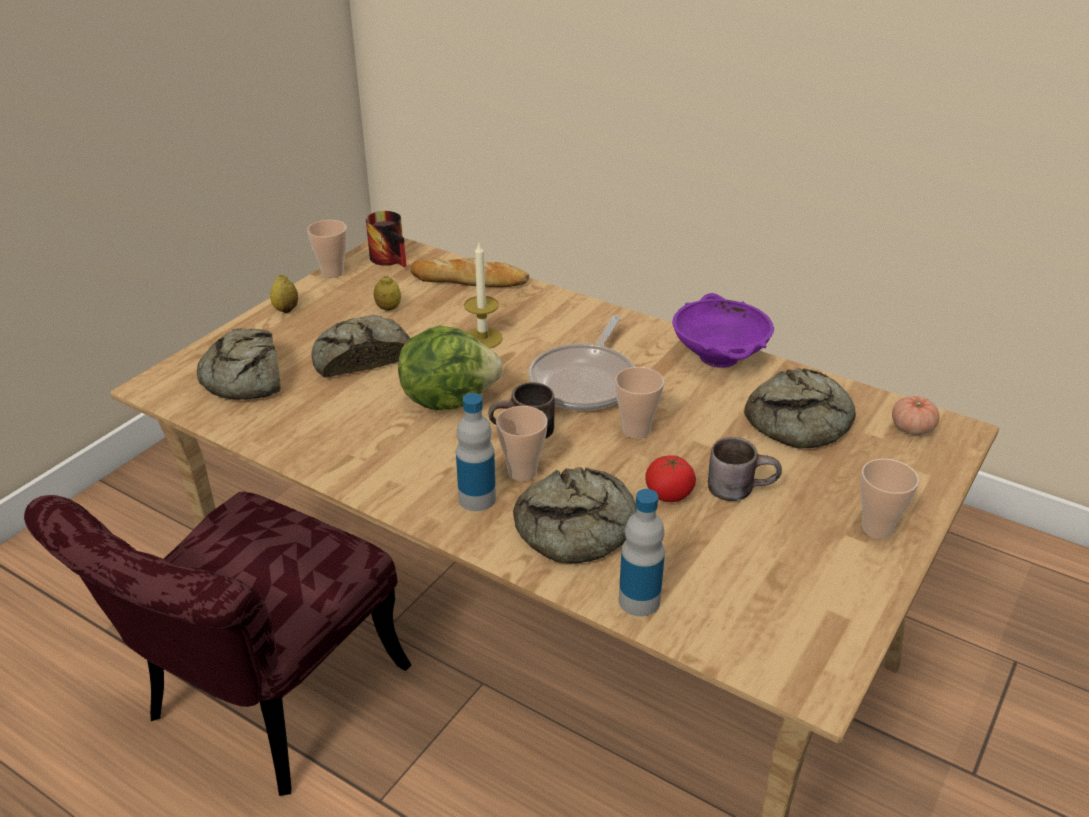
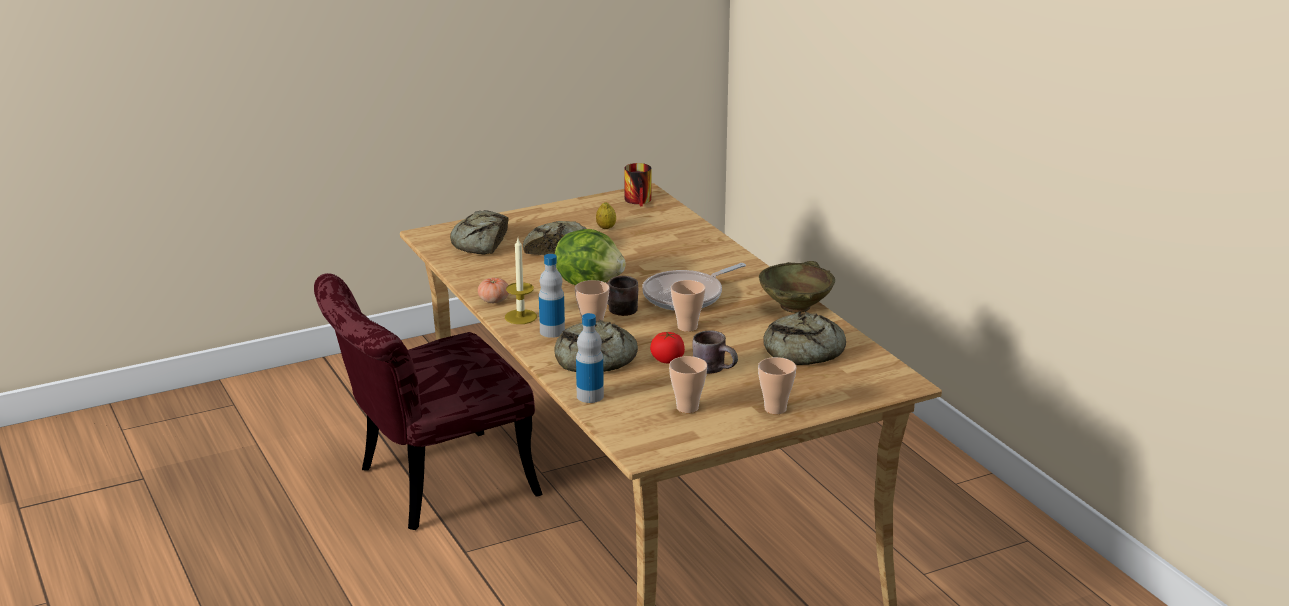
camera: 30 degrees right, 10 degrees down
(286, 310) = (540, 214): lemon -> none
(332, 272) = (591, 200): cup -> cup (687, 408)
(469, 280) = (678, 224): bread -> none
(482, 338) = (648, 258): candle -> candle (520, 317)
(719, 357) = (795, 306): purple bowl -> beige bowl
(912, 428) = (875, 374): tomato -> tomato (494, 300)

